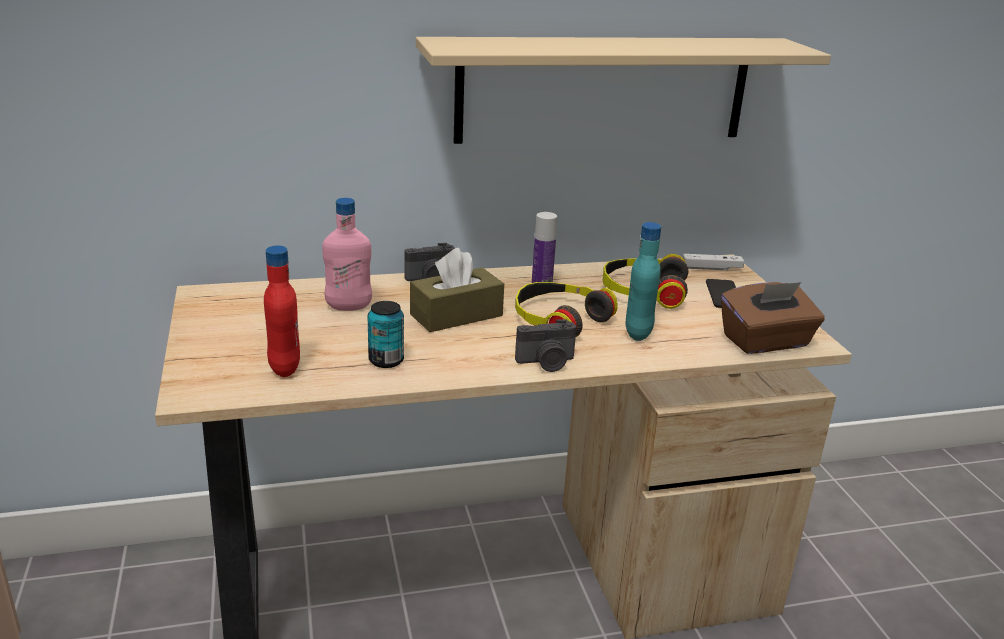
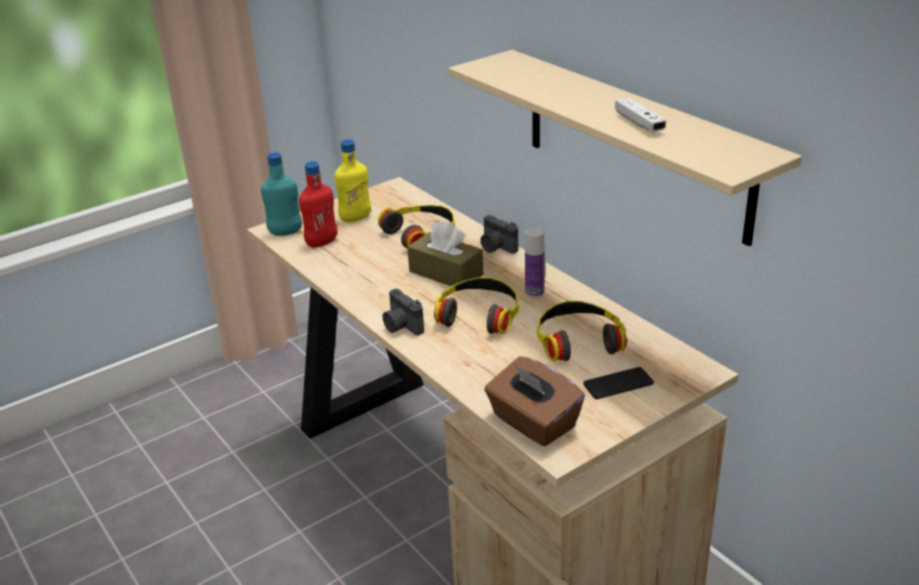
camera: 70 degrees right, 5 degrees up
(249, 333) = (355, 218): none -> yellow bottle
(348, 307) = (421, 234): pink bottle -> headphones
(386, 360) = (356, 269): can -> none
(638, 333) = (488, 354): turquoise bottle -> turquoise bottle (285, 232)
(711, 268) = (678, 367): white game controller -> white game controller (639, 123)

